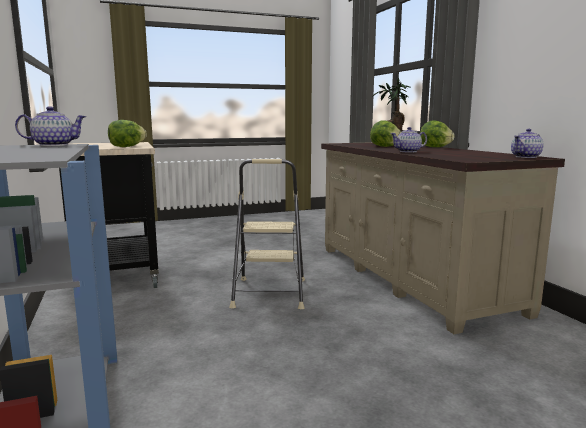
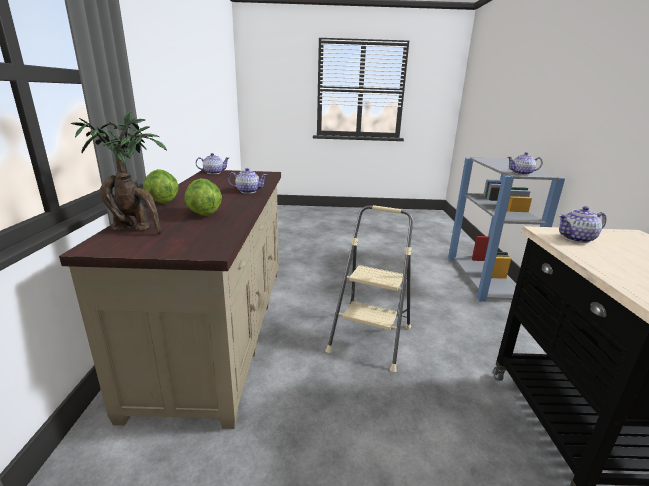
camera: 160 degrees left, 10 degrees up
(126, 147) = (577, 239): lettuce -> teapot

